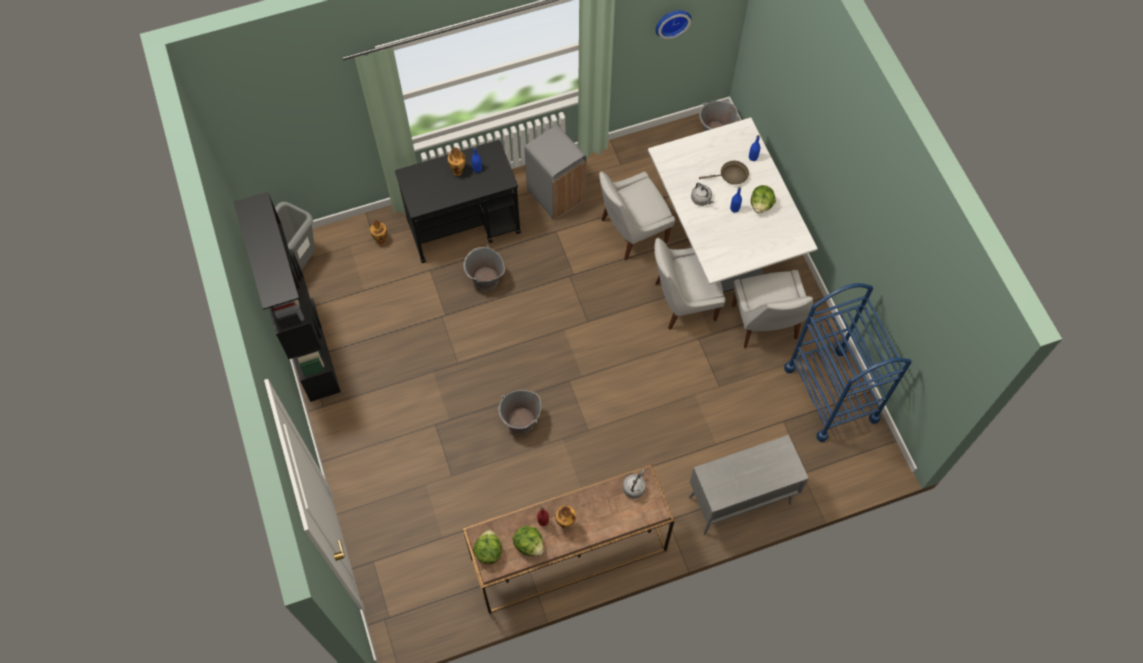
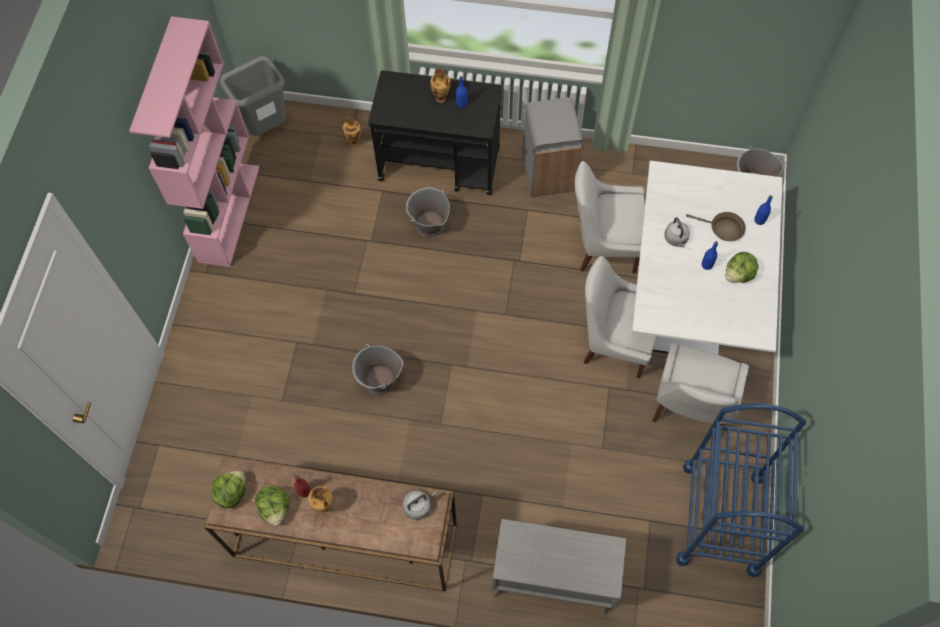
camera: 30 degrees right, 0 degrees up
(311, 348) = (228, 213): black bookcase -> pink bookcase
(672, 21) = (736, 31): wall clock -> none

